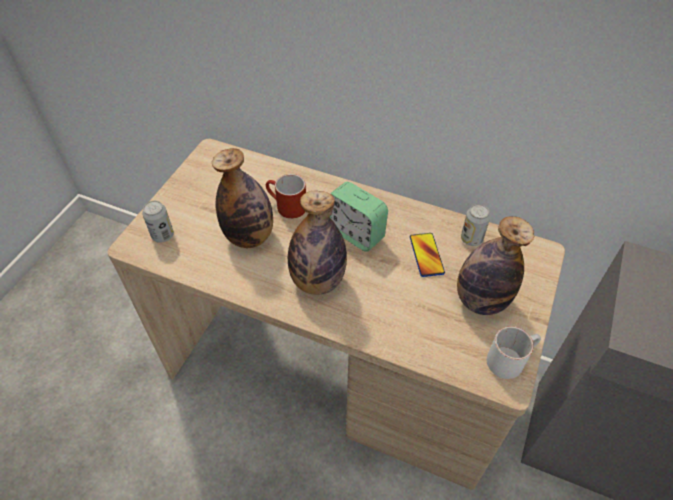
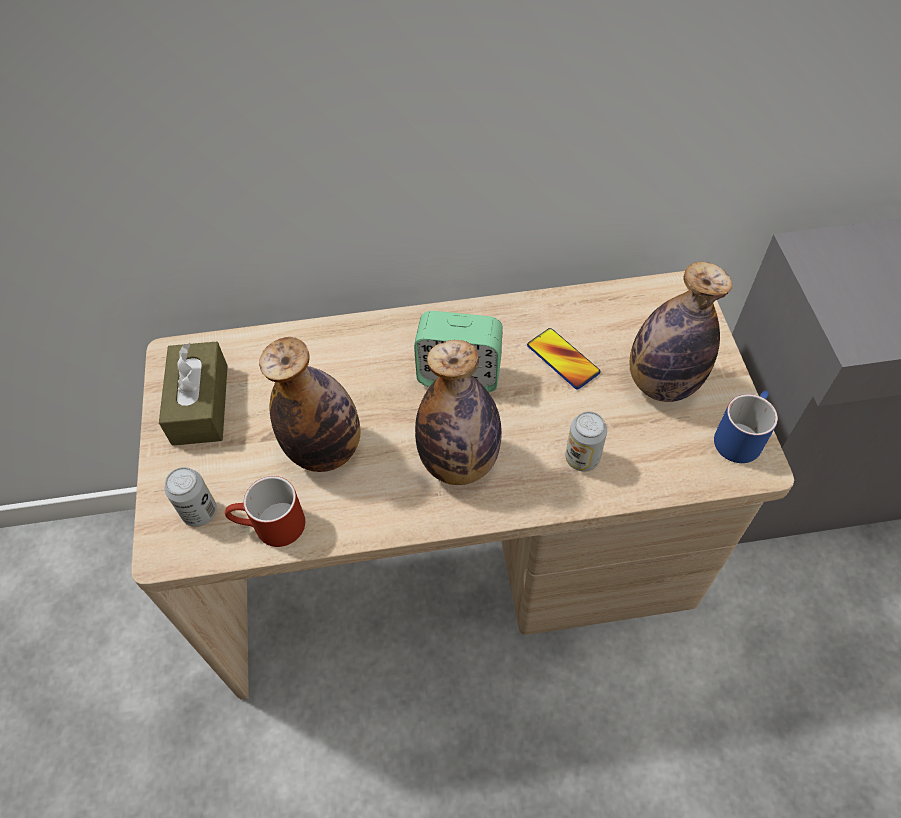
camera: 30 degrees left, 5 degrees up
(205, 181) = (200, 404): none -> brown tissue box
(286, 206) = (342, 384): red mug -> red mug (270, 527)
(471, 239) = (598, 312): can -> can (582, 458)
(510, 359) = (739, 435): white mug -> blue mug

